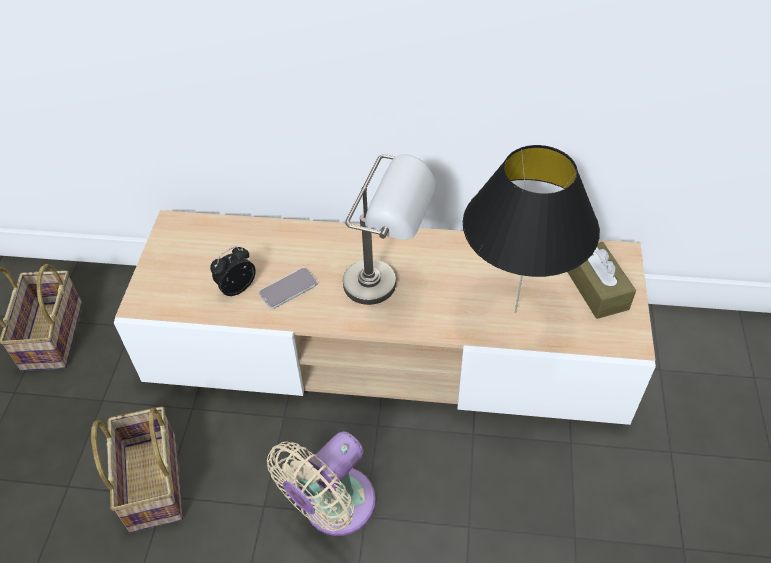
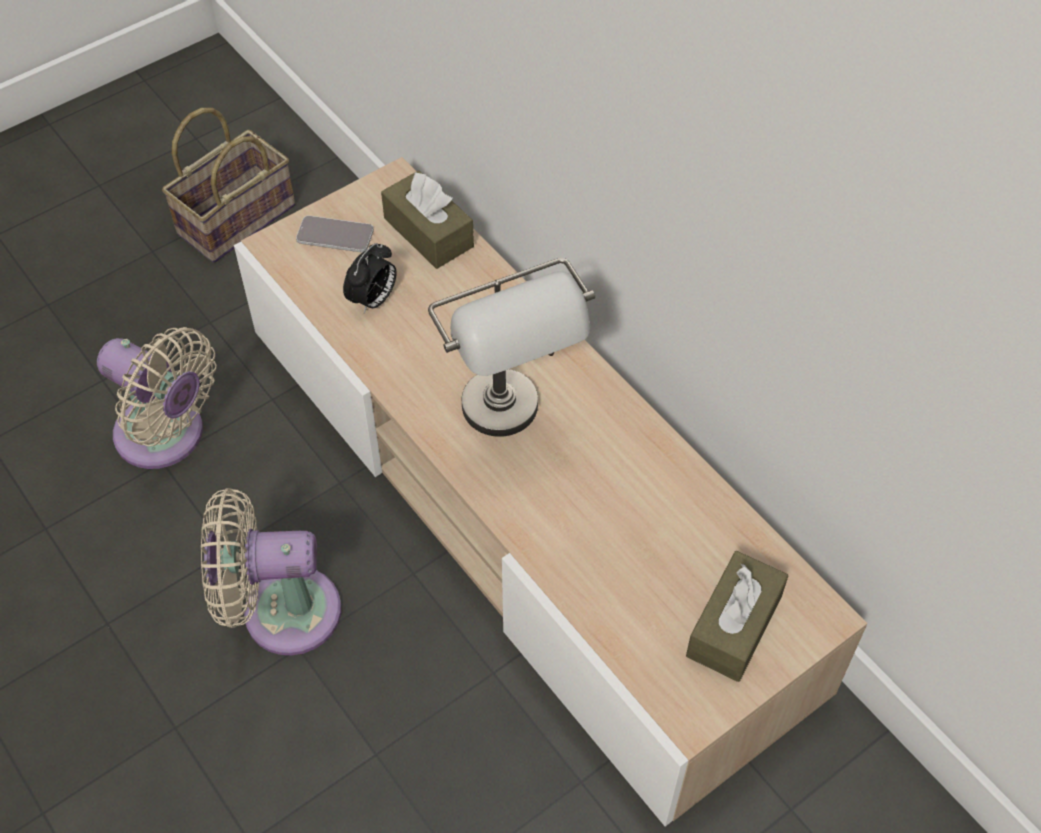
camera: 45 degrees right, 5 degrees up
(151, 480) = (167, 437): basket -> beige fan
(224, 234) = (428, 232): none -> brown tissue box
(237, 287) = (373, 300): alarm clock -> alarm clock turned 120 degrees clockwise
(288, 289) = (417, 343): phone -> phone (335, 235)
(515, 312) = (607, 569): black table lamp -> none

